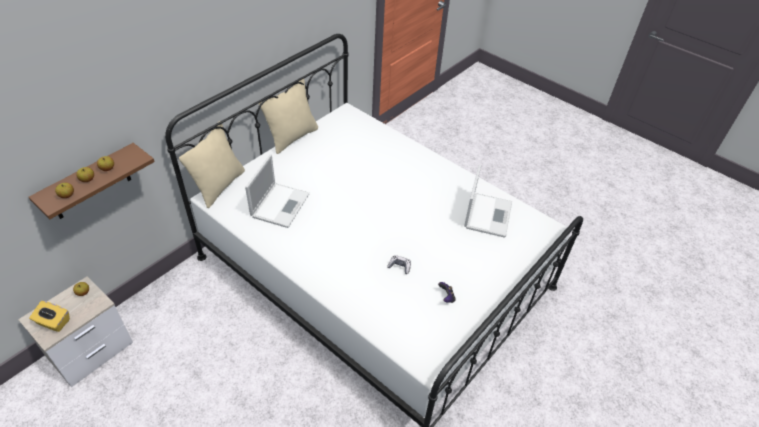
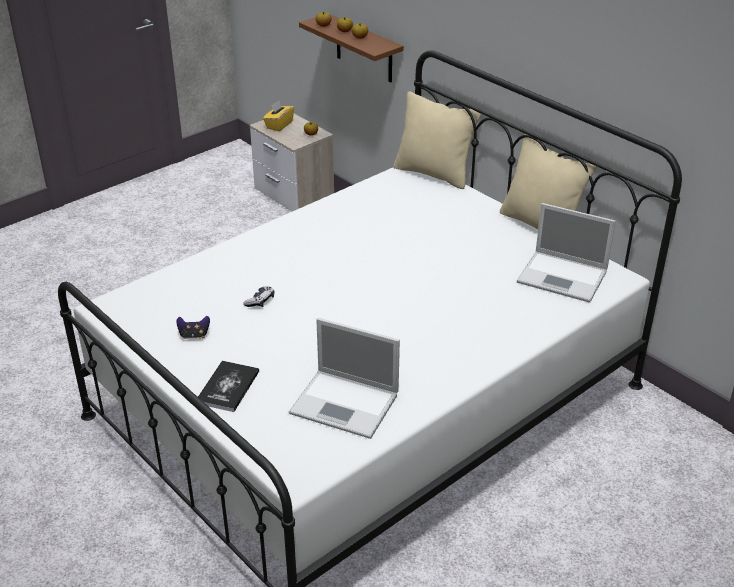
camera: 100 degrees right, 10 degrees down
(280, 204) = (394, 215): laptop -> laptop (564, 277)
(492, 269) = (228, 387): none -> book

